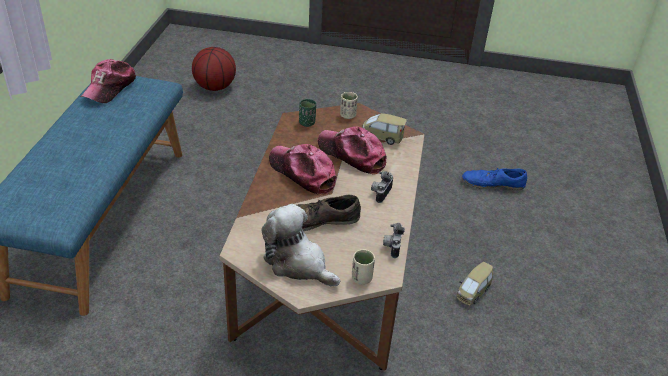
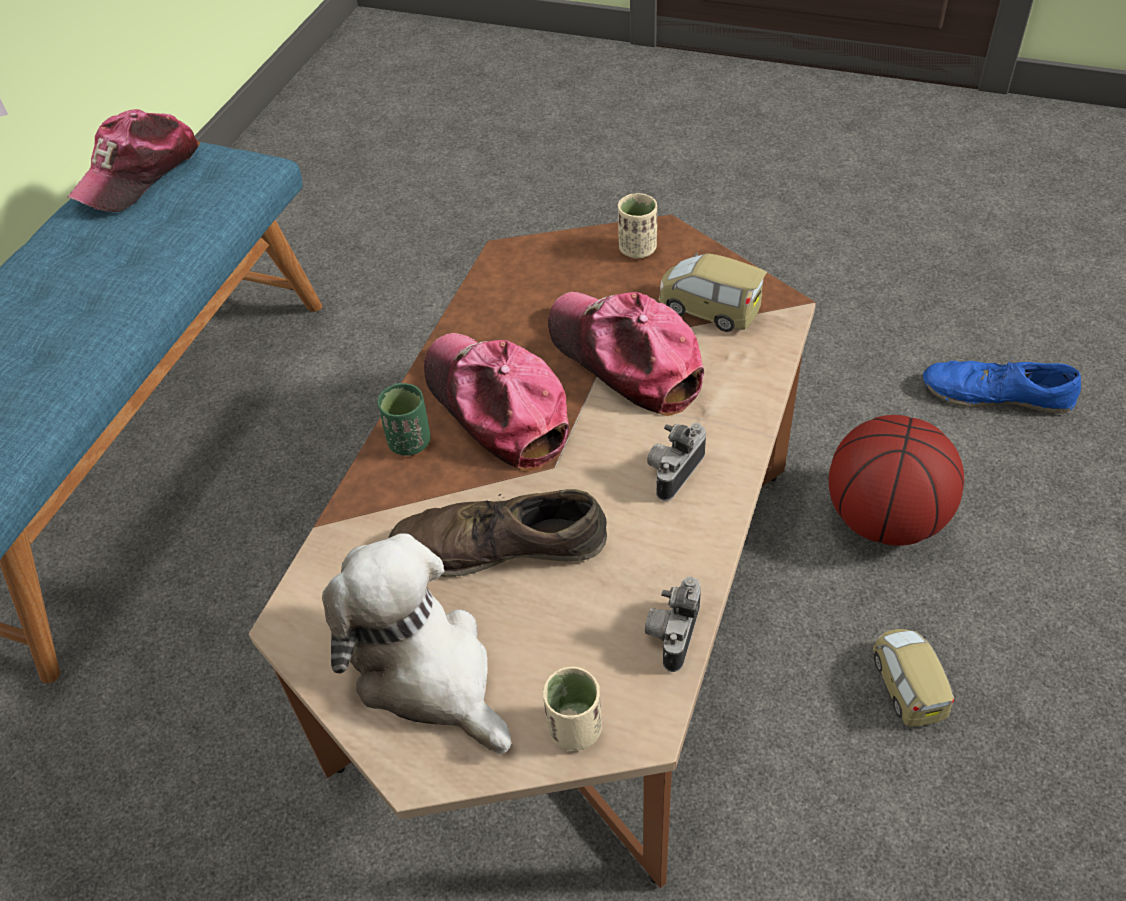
camera: 15 degrees right, 10 degrees up
(215, 87) = (419, 148): basketball -> basketball (885, 518)
(307, 123) = (537, 269): green cup -> green cup (410, 442)
(473, 292) = (907, 685): toy car -> toy car turned 120 degrees clockwise

